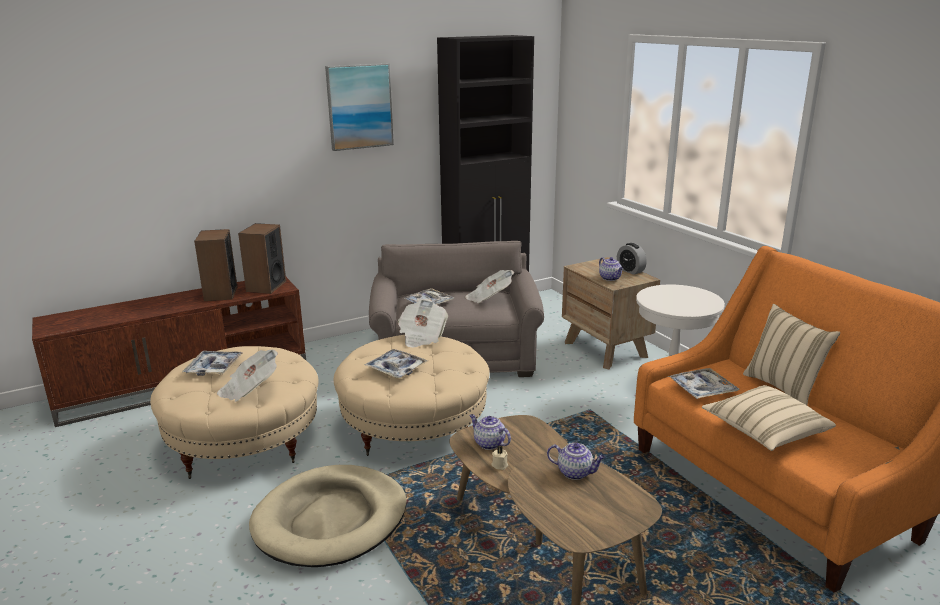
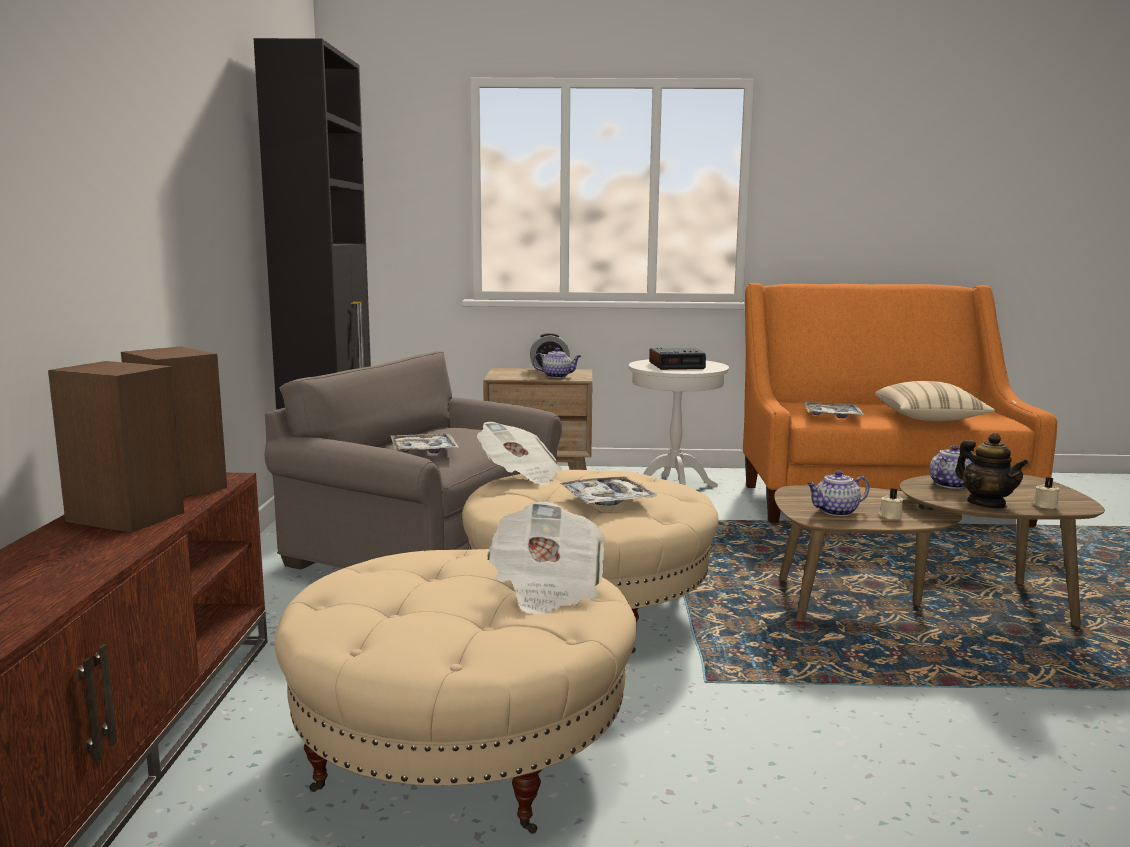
camera: 60 degrees left, 10 degrees down
(214, 368) = (401, 603): tray -> none
(331, 520) = (788, 713): beige dog bed -> none
(359, 106) = (191, 132): picture -> none
(489, 298) = (468, 430): newspaper -> none
(534, 493) = (987, 504): none -> teapot
(558, 520) = (1044, 506): none -> beige candle
(673, 299) = (677, 366): none -> alarm clock
(784, 388) = (851, 402): beige pillow -> none

